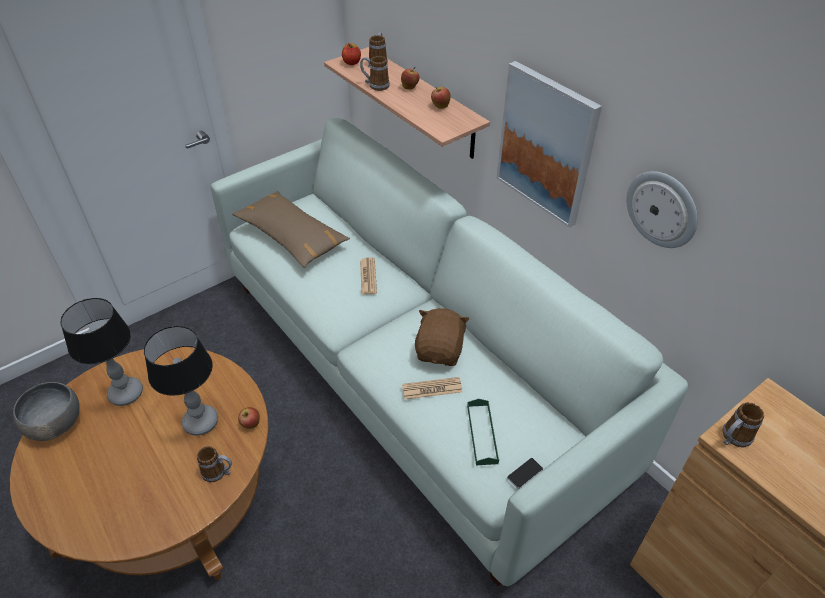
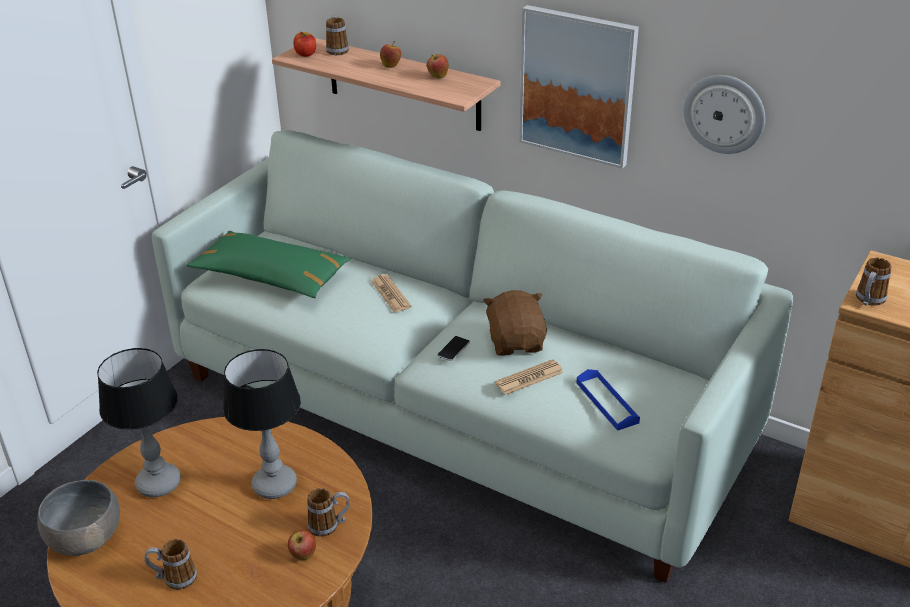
camera: 20 degrees left, 10 degrees down
(251, 424) = (337, 470): apple -> apple (303, 555)
(291, 236) = (271, 276): brown pillow -> green pillow
(375, 85) = (350, 70): mug -> mug (174, 578)
(482, 434) = (607, 402): green tray -> blue tray
(525, 473) = (669, 425): phone -> phone (453, 349)

